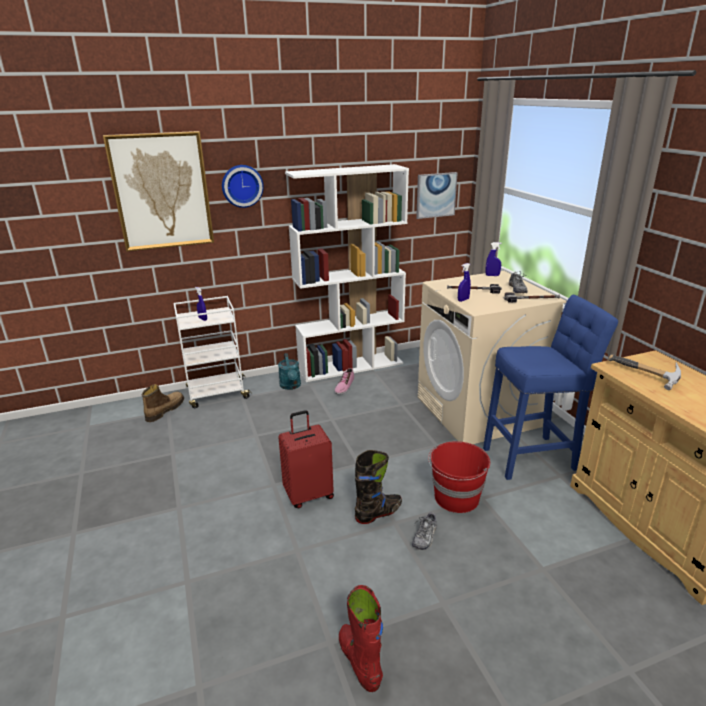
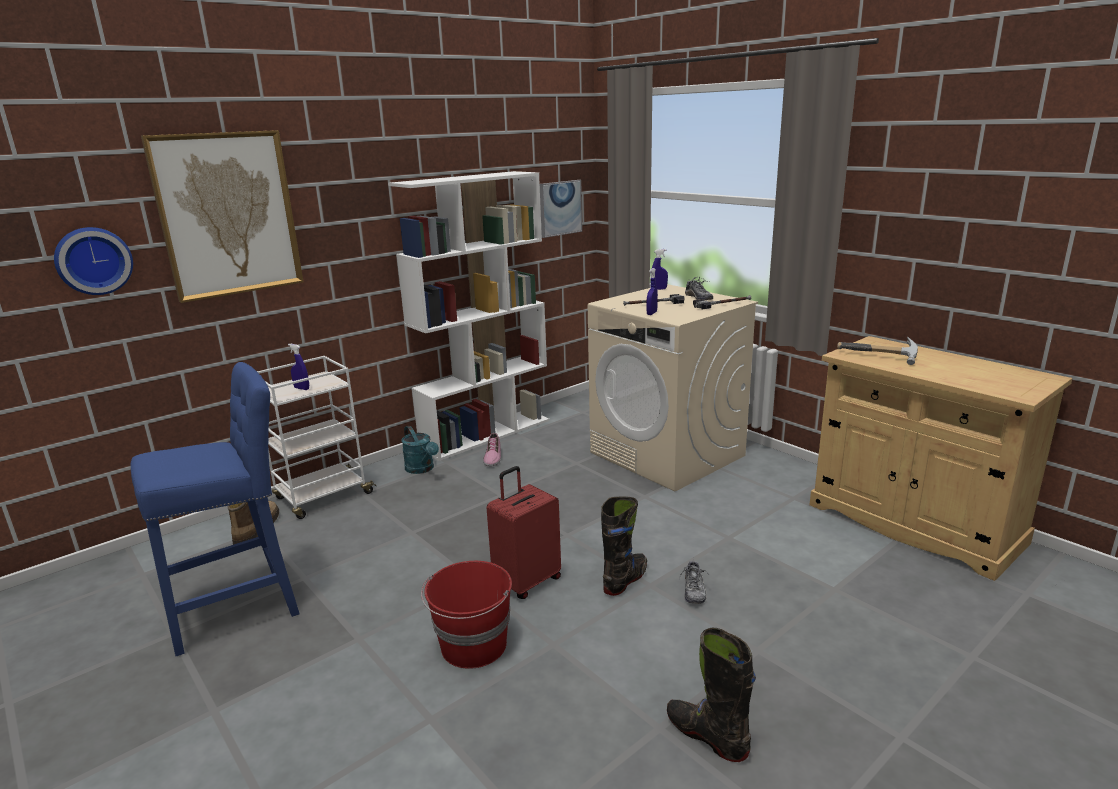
camera: 20 degrees left, 5 degrees down
(242, 185) = (335, 203): wall clock -> wall clock (93, 260)
(360, 661) = (707, 736): red boot -> black boot
(456, 498) = (701, 544): red bucket -> red bucket (473, 646)
(533, 457) = (756, 486): blue stool -> blue stool (241, 609)

